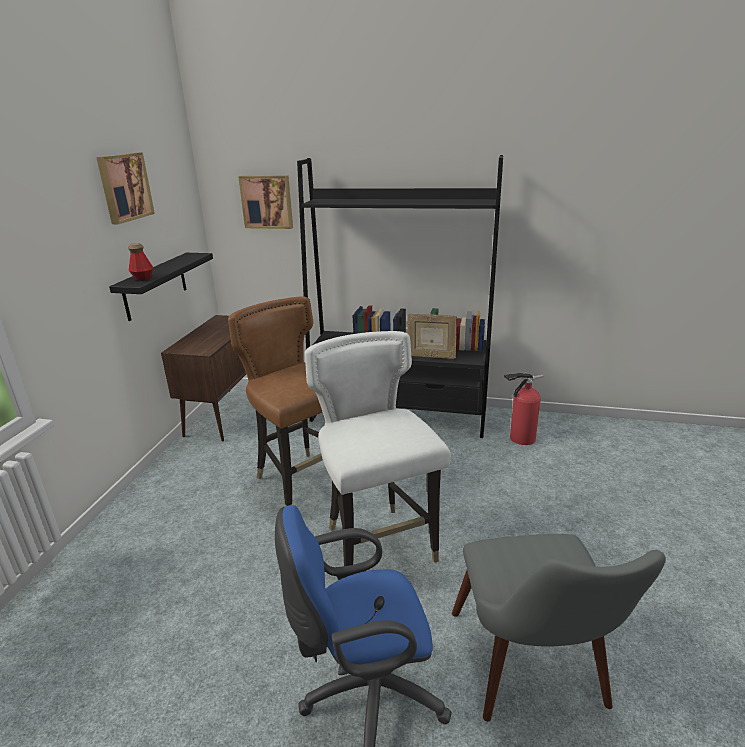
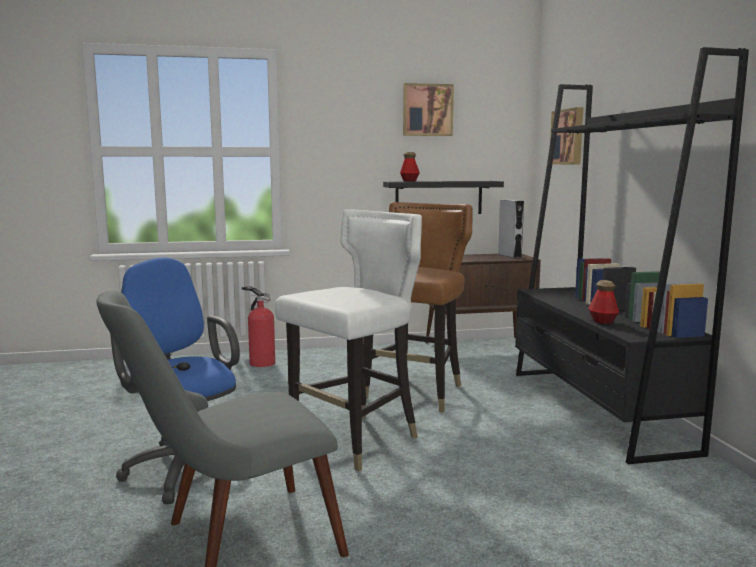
camera: 65 degrees right, 15 degrees down
(223, 322) = (509, 255): none -> grey speaker
(431, 356) = (602, 321): picture frame -> bottle
(520, 439) = (670, 490): fire extinguisher -> fire extinguisher (260, 362)

